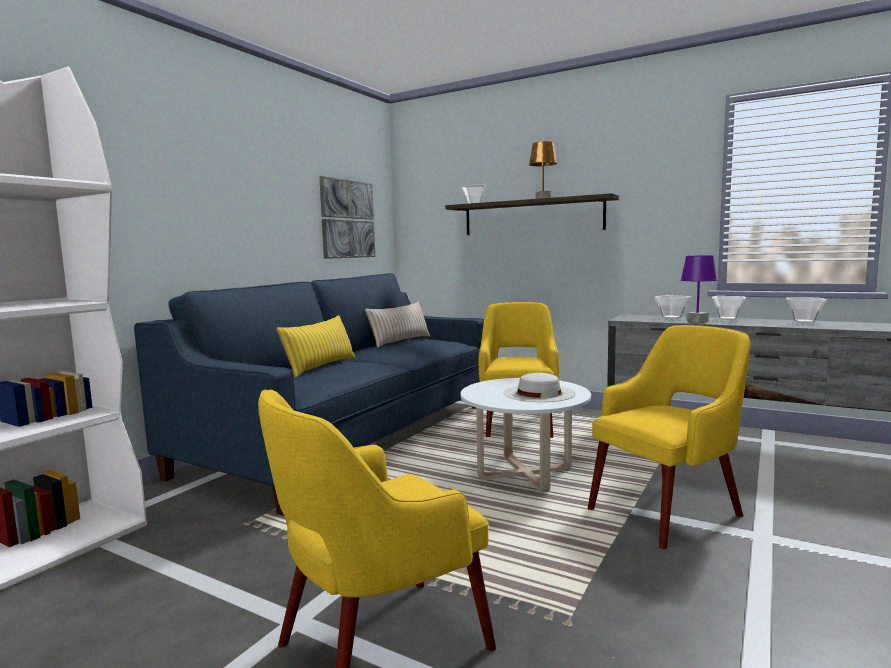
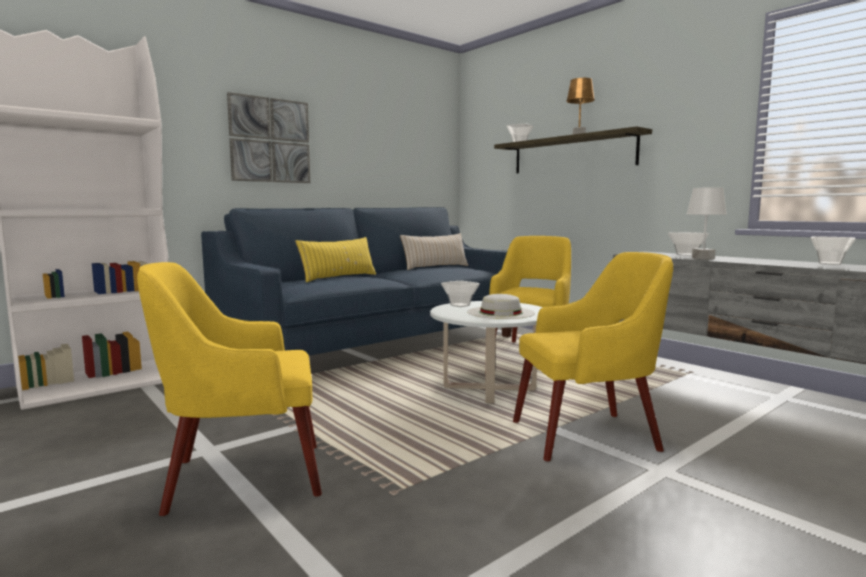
camera: 20 degrees right, 0 degrees up
(347, 219) = (408, 158): picture -> picture (270, 140)
(697, 321) = (703, 258): purple table lamp -> white table lamp
(728, 318) = (746, 258): bowl -> bowl (459, 305)

